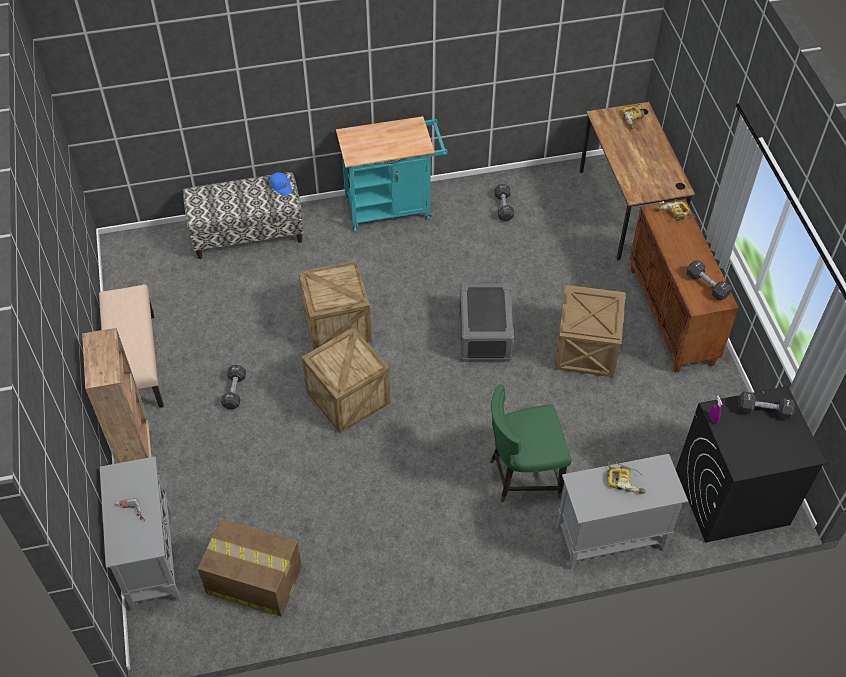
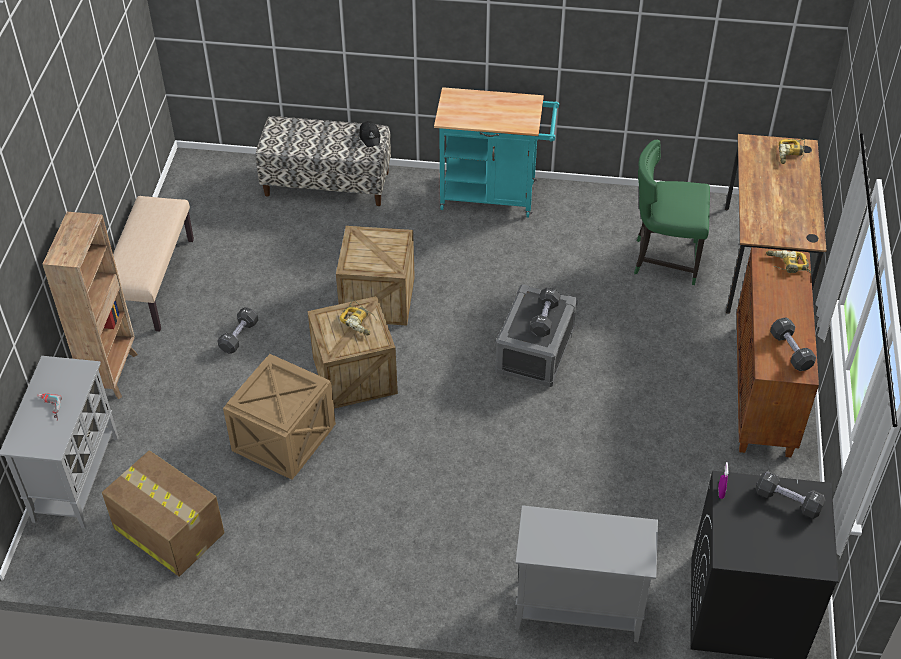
camera: 20 degrees right, 5 degrees down
(281, 186) = (370, 137): blue cap -> black cap
(503, 207) = (618, 224): black dumbbell -> black dumbbell (544, 318)
(522, 476) = (508, 512): green chair -> green chair (664, 259)
(586, 349) = (644, 398): crate -> crate (283, 439)
(625, 480) = (592, 533): power drill -> power drill (360, 321)

